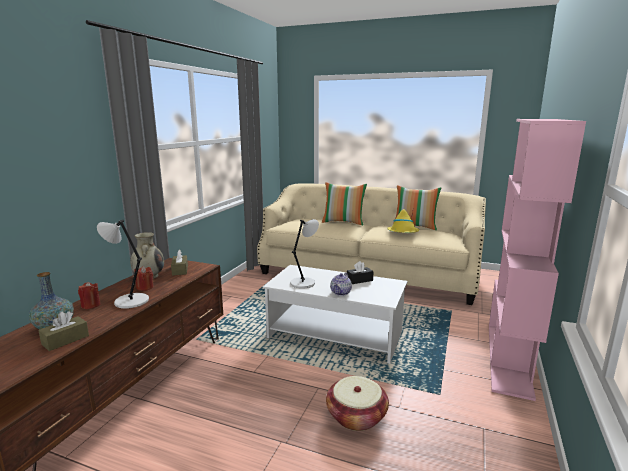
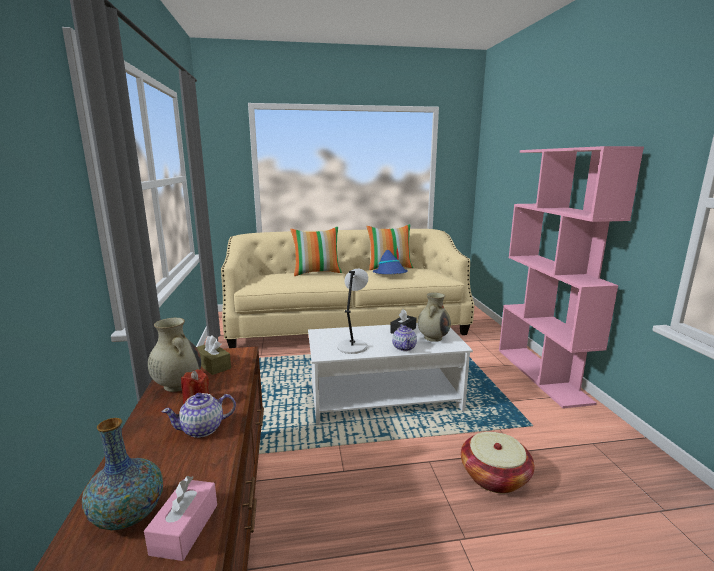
camera: 30 degrees left, 0 degrees up
(65, 340) = (185, 528): brown tissue box -> pink tissue box
(91, 305) = (144, 456): red candle -> none
(129, 301) = (203, 429): grey table lamp -> teapot
(376, 291) = (433, 337): none -> beige vase
(403, 232) = (390, 274): yellow hat -> blue hat

